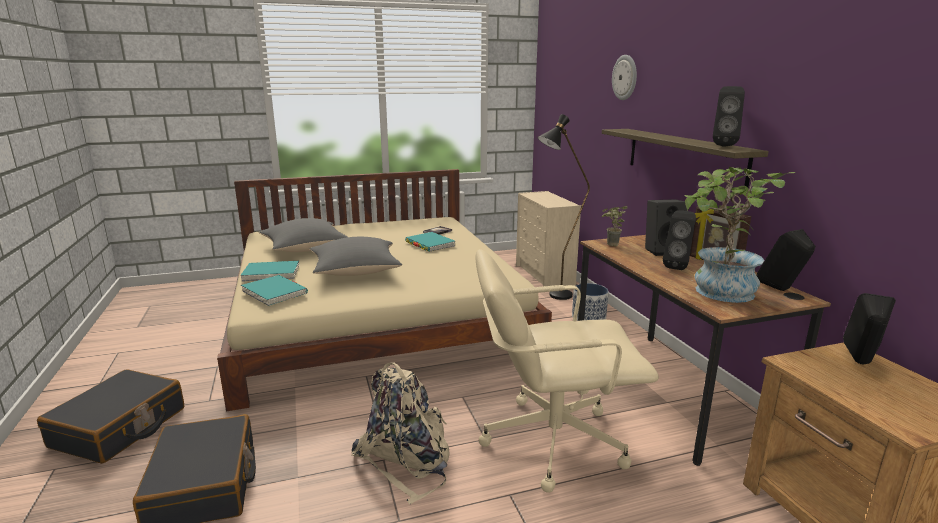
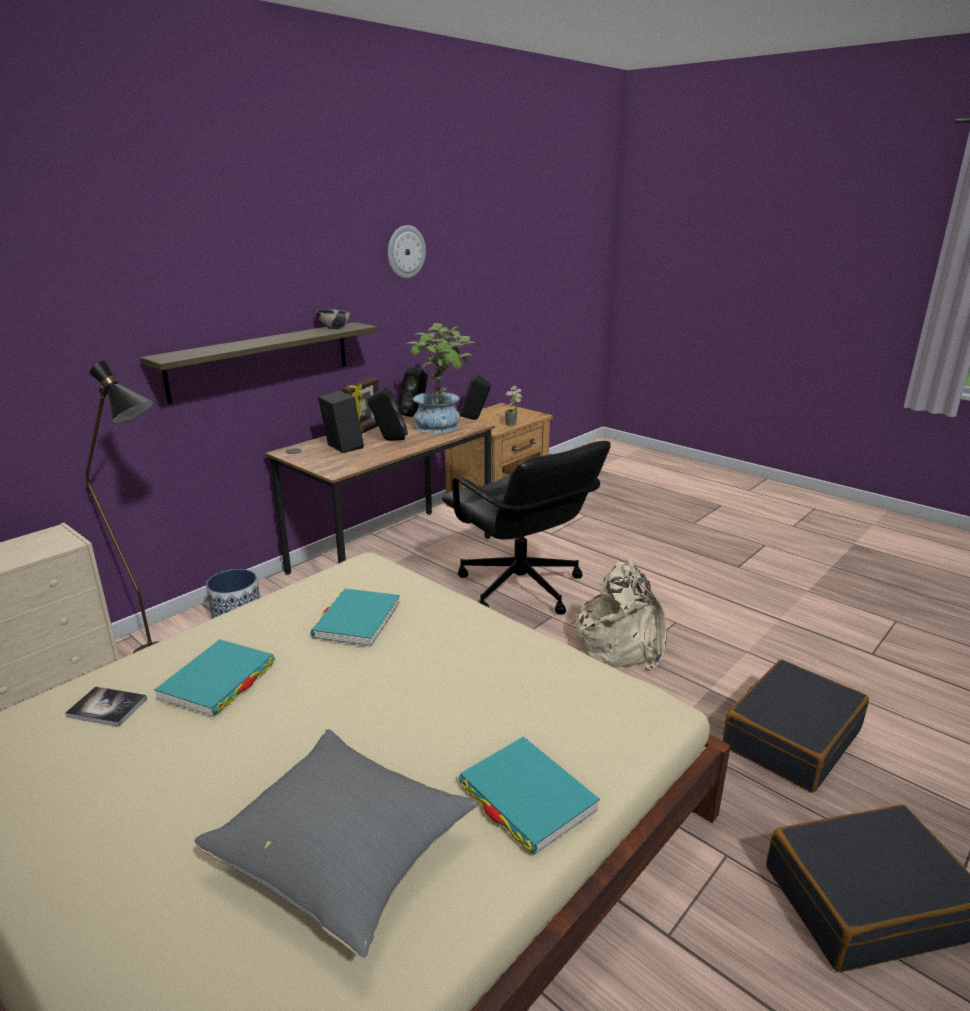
camera: 120 degrees left, 5 degrees up
(274, 293) = (596, 723): turquoise book -> turquoise book (357, 620)
(355, 273) = (438, 693): grey pillow -> none
(551, 440) = (520, 588): beige office chair -> black office chair
(610, 245) = (340, 466): potted plant -> potted plant (514, 425)
(625, 77) = (105, 282): wall clock -> wall clock (405, 252)
(723, 146) = (334, 328): black speaker -> bowl

